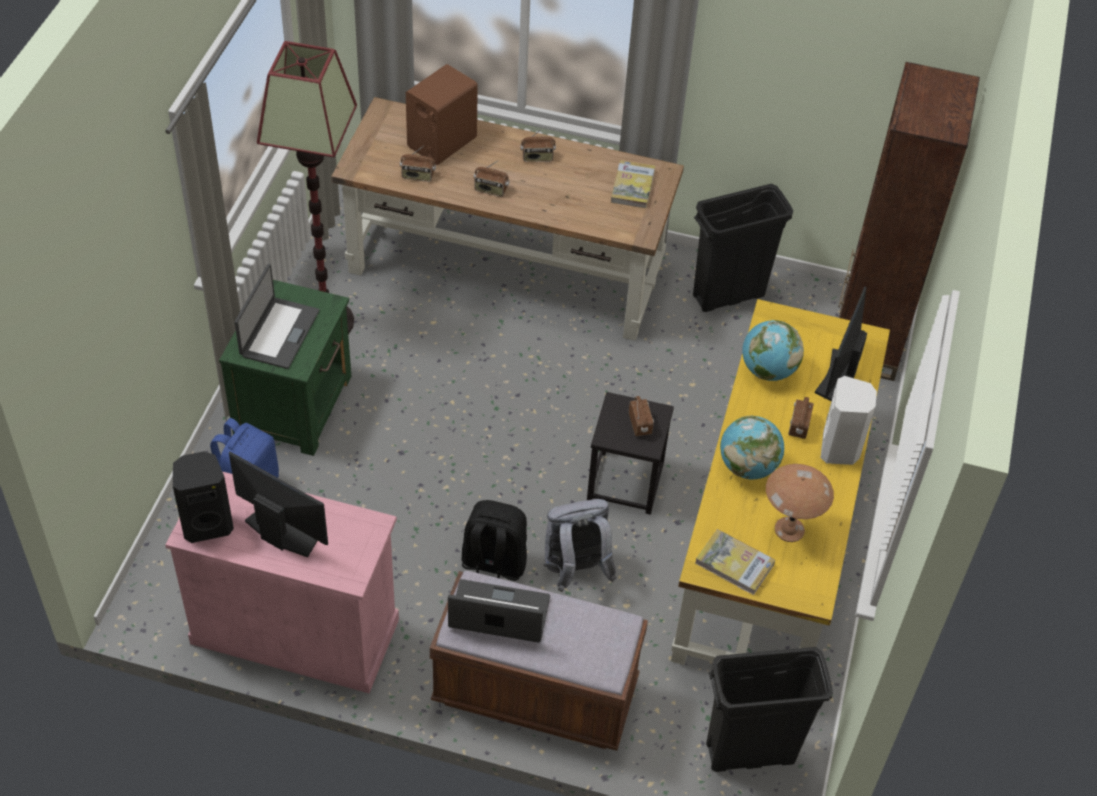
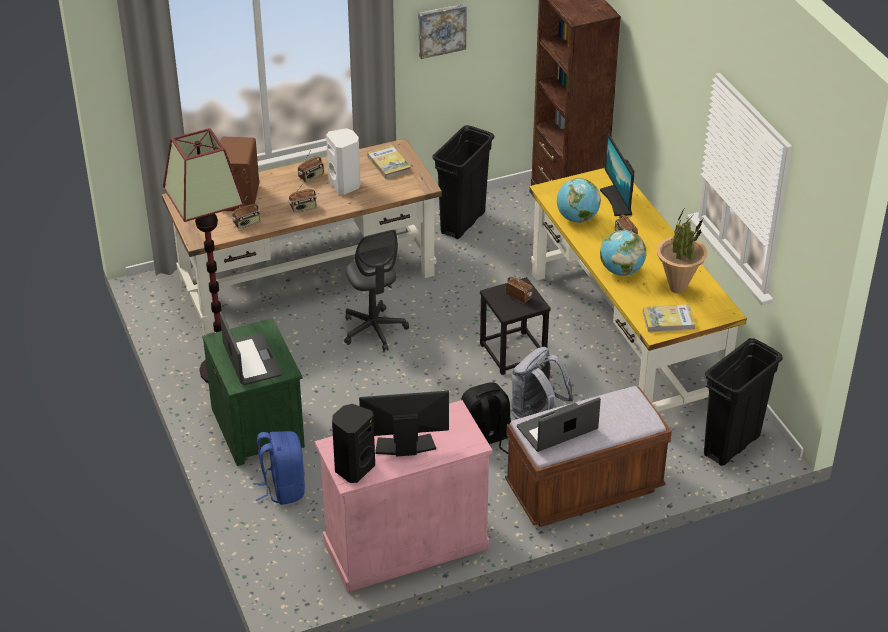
camera: 35 degrees left, 10 degrees down
(511, 367) = (374, 330): none -> grey office chair
(769, 55) = (441, 29): none -> picture
(789, 529) = (677, 288): brown table lamp -> potted plant
(840, 449) = (659, 235): white speaker -> white speaker (345, 185)

